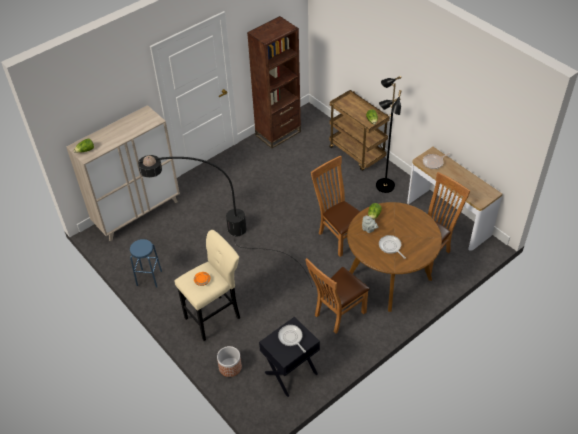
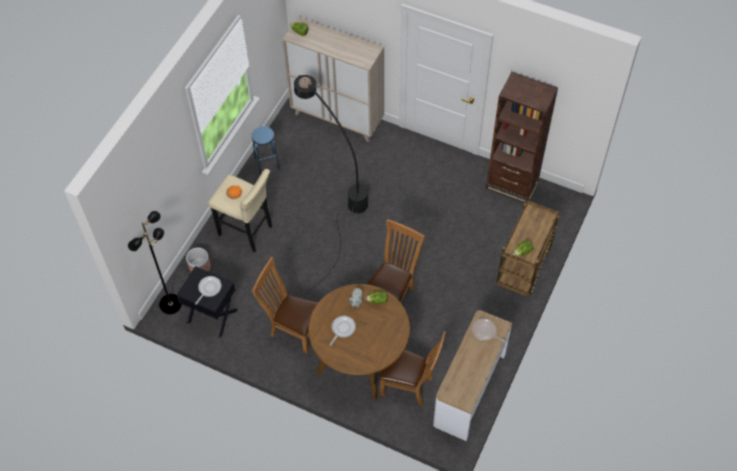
camera: 65 degrees right, 10 degrees up
(384, 186) = (486, 312): black floor lamp -> black floor lamp (170, 304)

